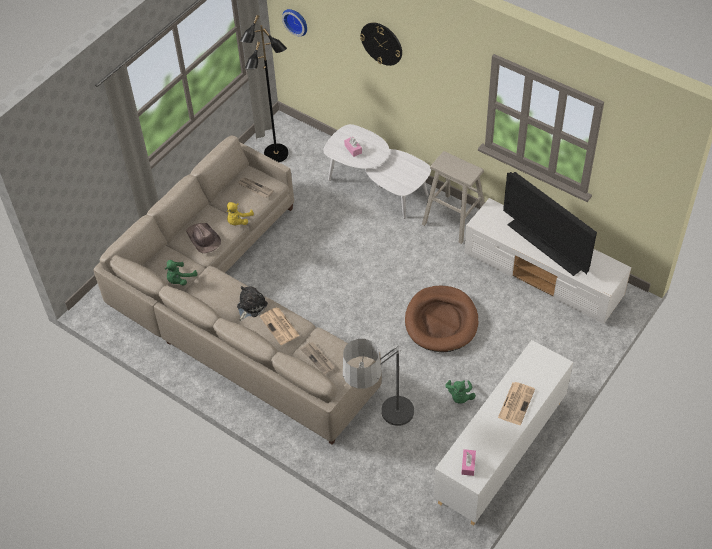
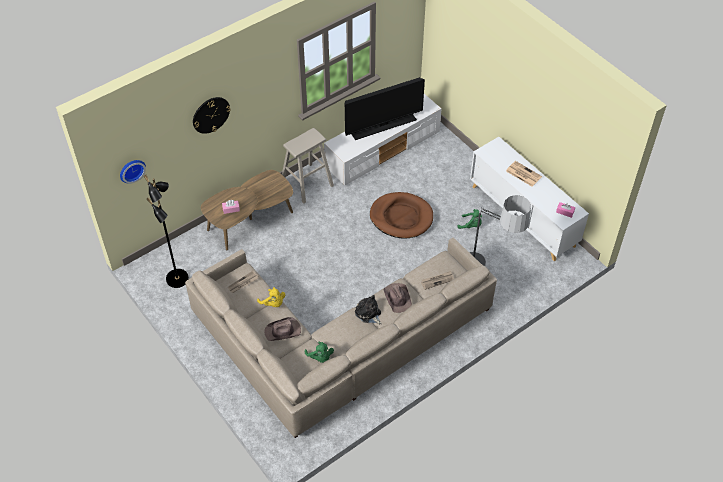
camera: 75 degrees left, 0 degrees up
(280, 326) = (397, 298): newspaper -> brown hat
(377, 186) = (250, 220): white coffee table -> brown coffee table

